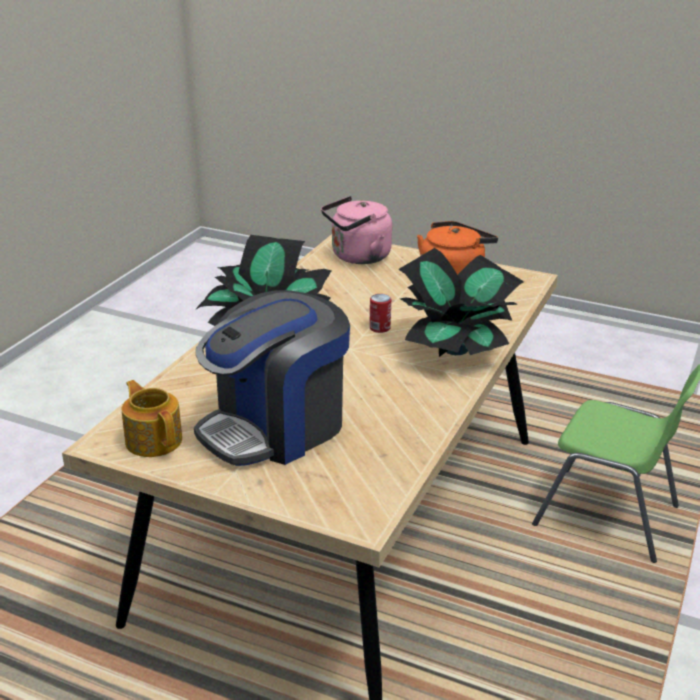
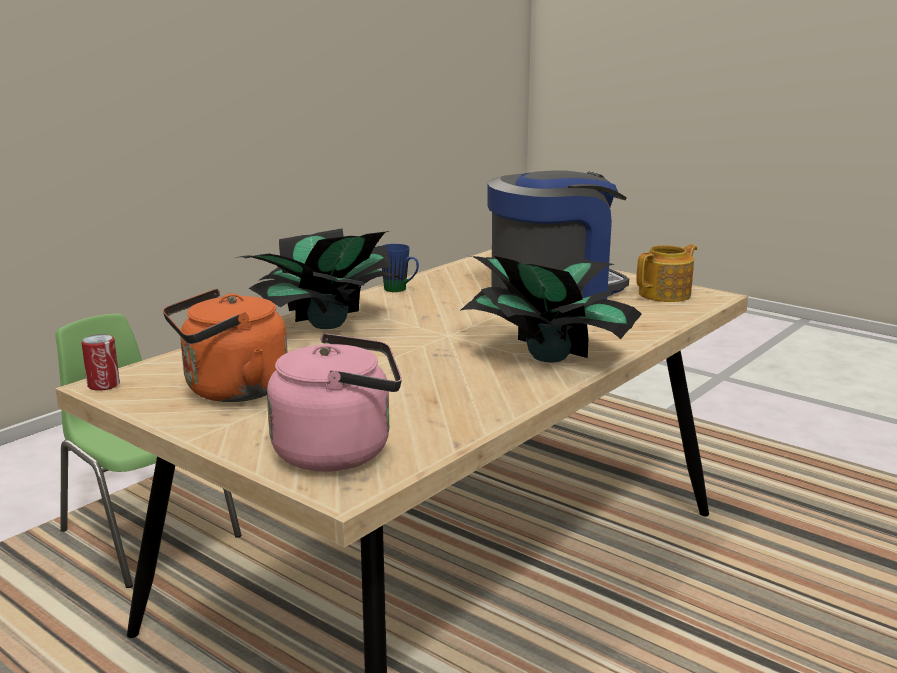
camera: 165 degrees left, 10 degrees down
(154, 440) = (666, 294): teapot -> teapot turned 105 degrees counterclockwise
(379, 328) = (395, 349): can -> can (103, 385)
(435, 410) = (400, 290): none -> blue mug

